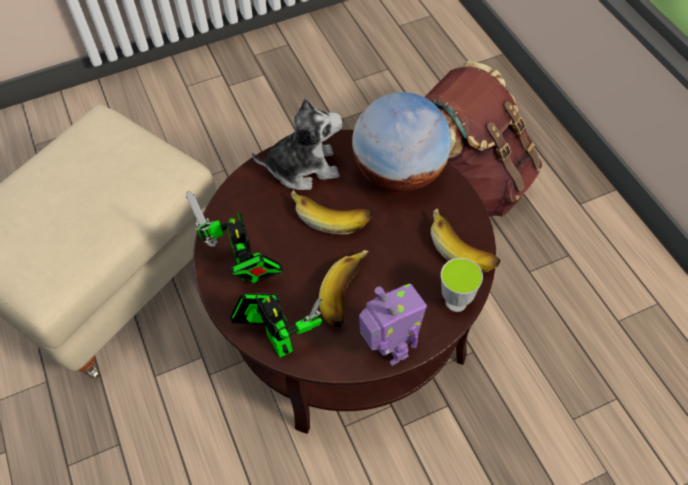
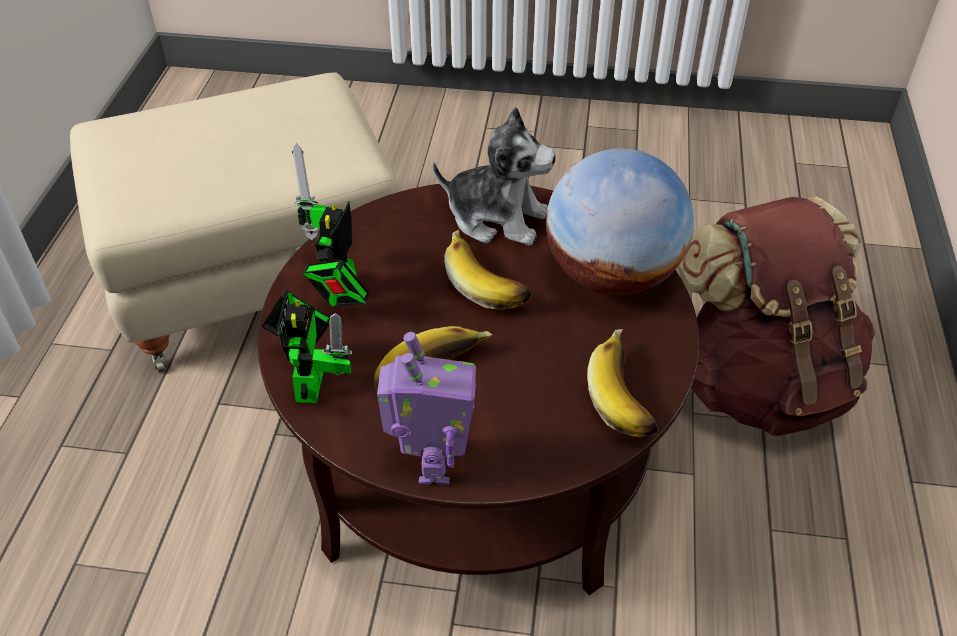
camera: 30 degrees right, 10 degrees down
(456, 302) = (564, 455): cup -> none

